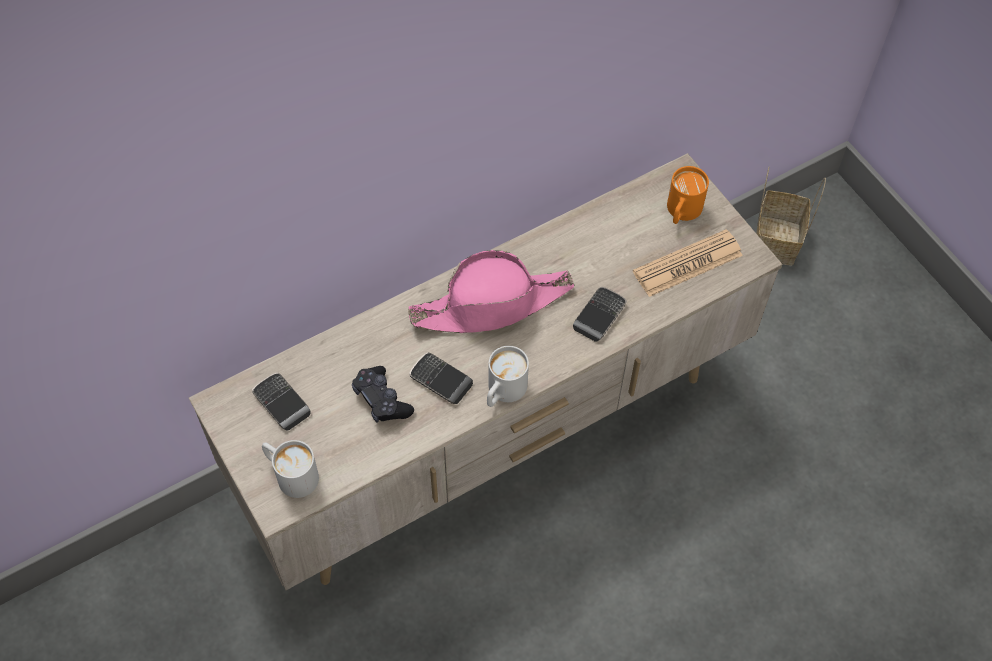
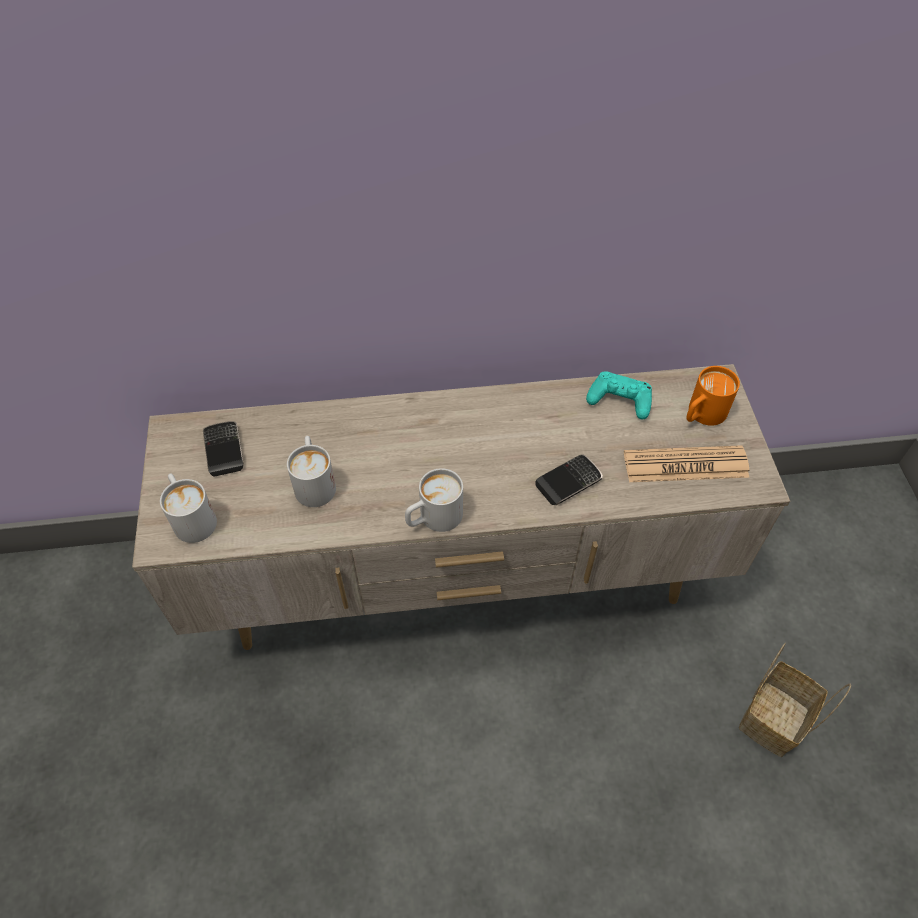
camera: 25 degrees right, 5 degrees down
(381, 400) = (314, 482): black game controller -> white mug
(440, 380) = (380, 484): phone -> none
(492, 304) = (468, 434): pink hat -> none
(607, 223) = (619, 400): none -> turquoise game controller
(775, 239) = (811, 502): basket -> basket (773, 716)

